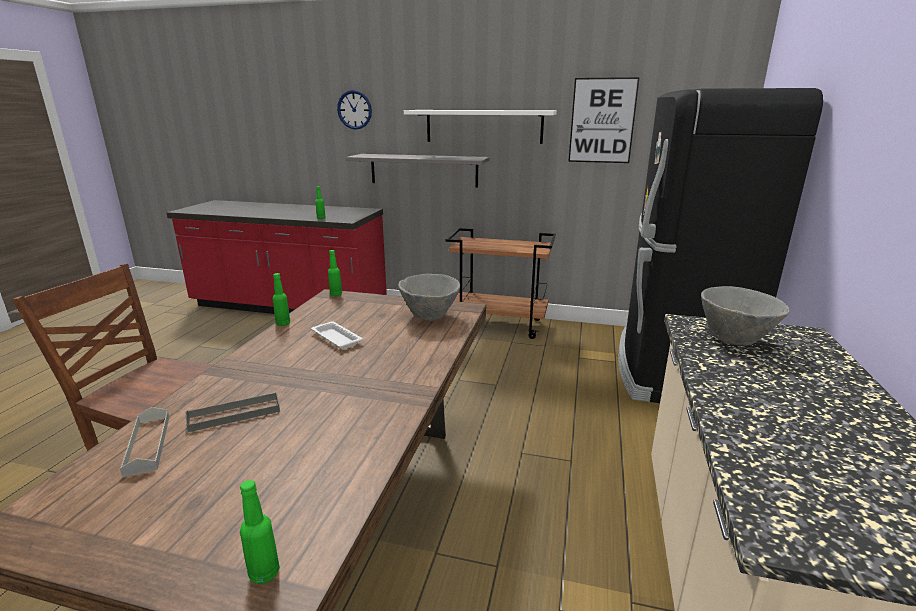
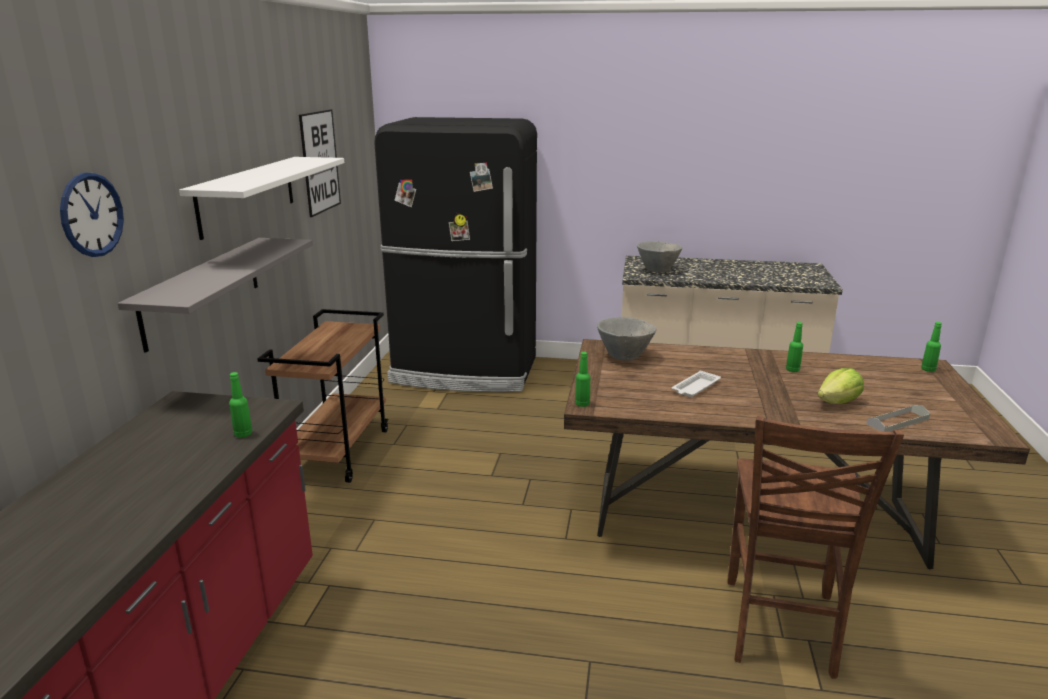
camera: 95 degrees left, 0 degrees up
(234, 414) = (838, 402): grey tray -> lettuce
(283, 323) = (678, 417): green bottle -> green bottle (792, 370)

